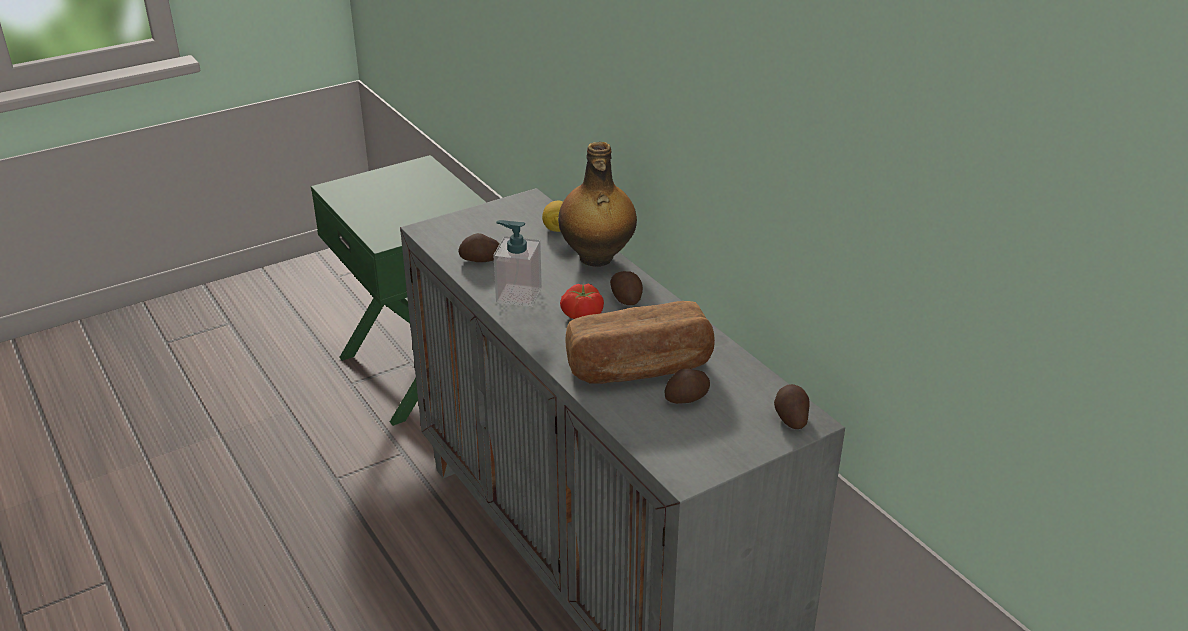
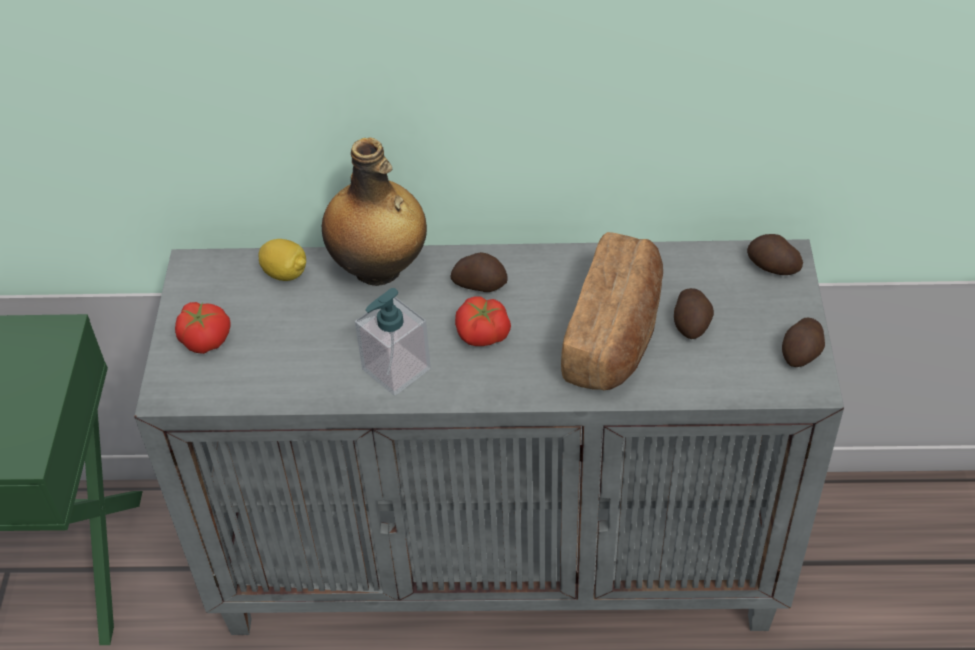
camera: 55 degrees left, 15 degrees up
(478, 224) = (206, 338): none -> tomato
(480, 260) = (289, 370): potato -> potato (802, 352)

